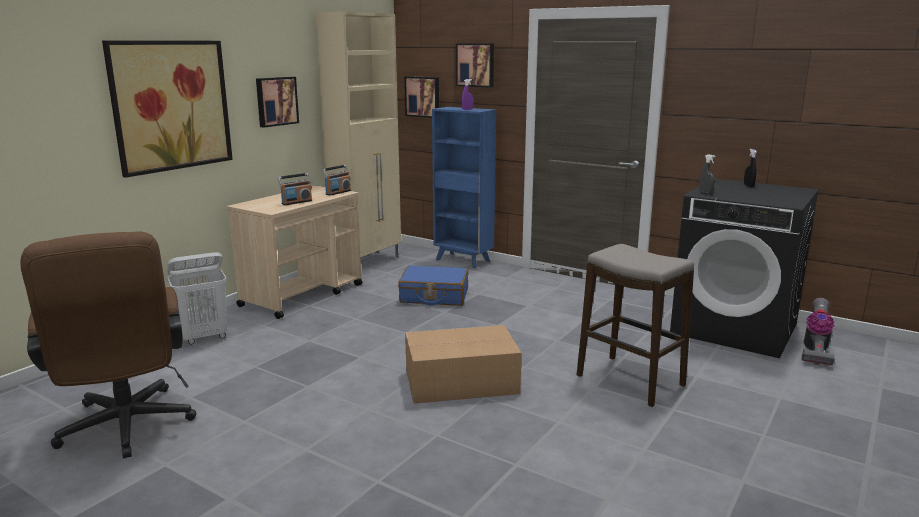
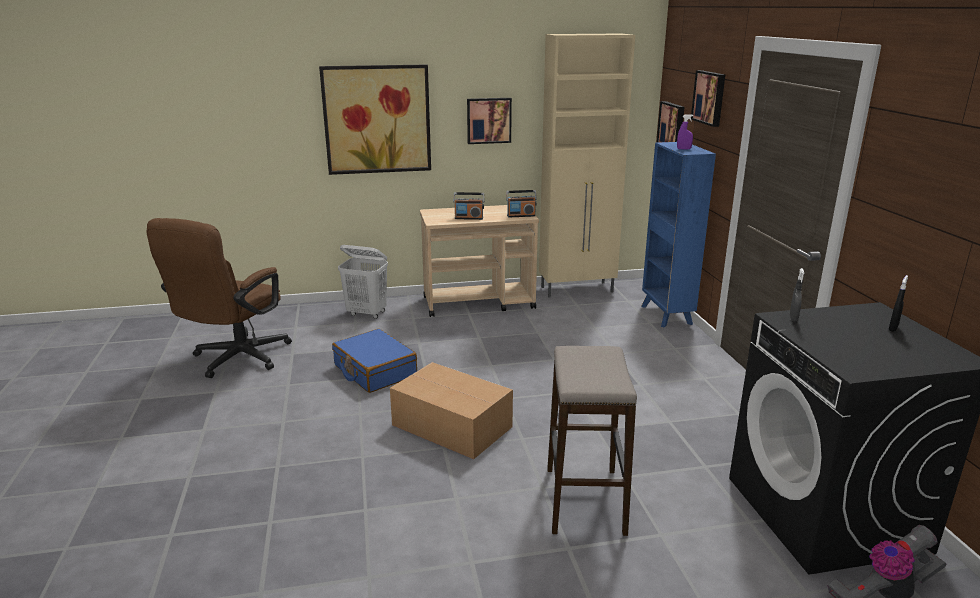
camera: 45 degrees right, 5 degrees up
(434, 296) = (573, 341): blue suitcase -> blue suitcase (374, 371)

